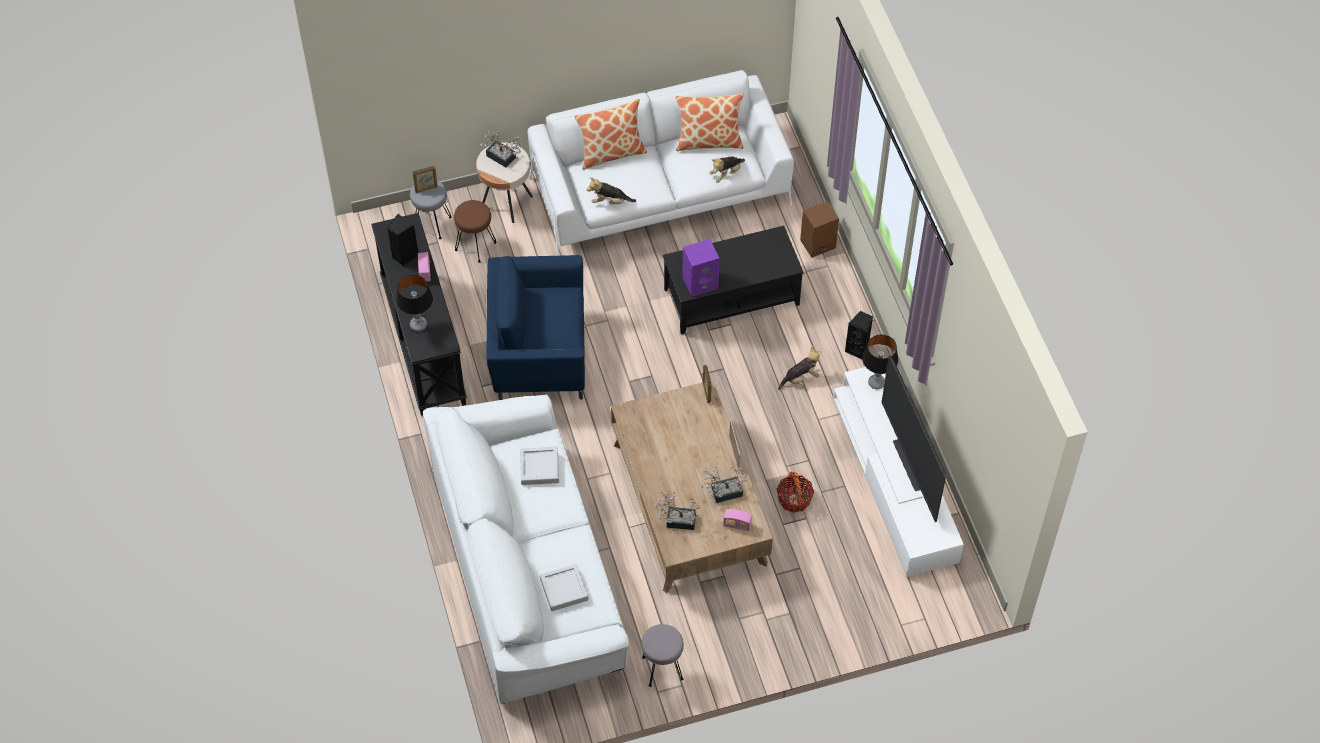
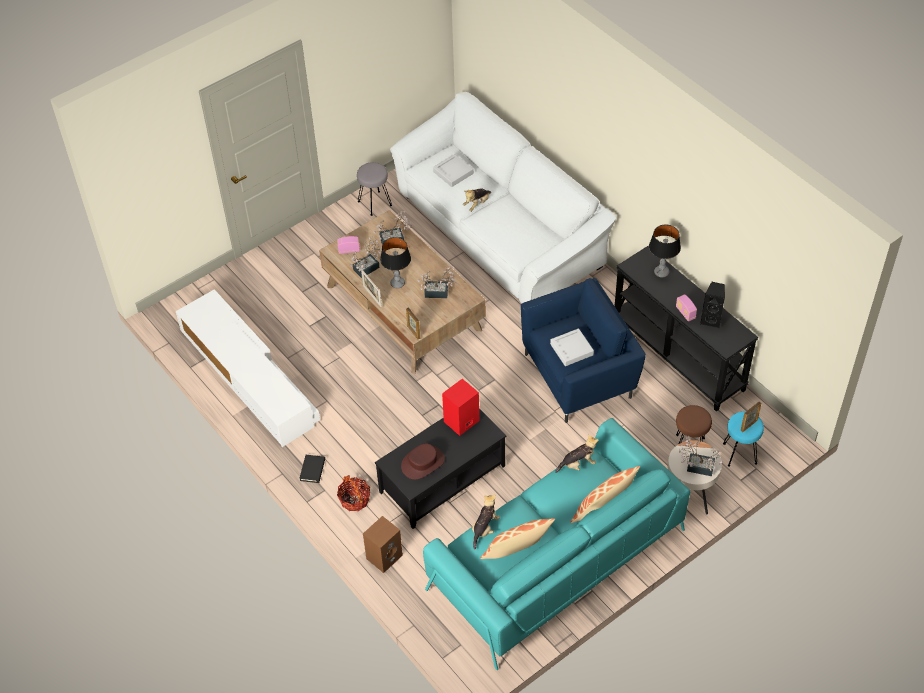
camera: 160 degrees right, 5 degrees down
(432, 224) = (739, 454): grey stool -> turquoise stool
(539, 468) = (514, 238): grey tray -> grey tray (571, 349)
(657, 431) = (439, 292): none -> potted plant
(660, 190) = (556, 559): white sofa -> turquoise sofa
(700, 282) = (461, 422): purple speaker -> red speaker
(756, 255) = (423, 463): none -> brown hat
(794, 499) = (323, 336): basket -> basket (354, 499)
(800, 378) = (353, 428): plush toy -> plush toy (477, 204)
(858, 349) = (312, 470): black speaker -> black book
(876, 383) = (280, 405): table lamp -> table lamp (397, 283)
(909, 464) = (233, 351): television -> none

